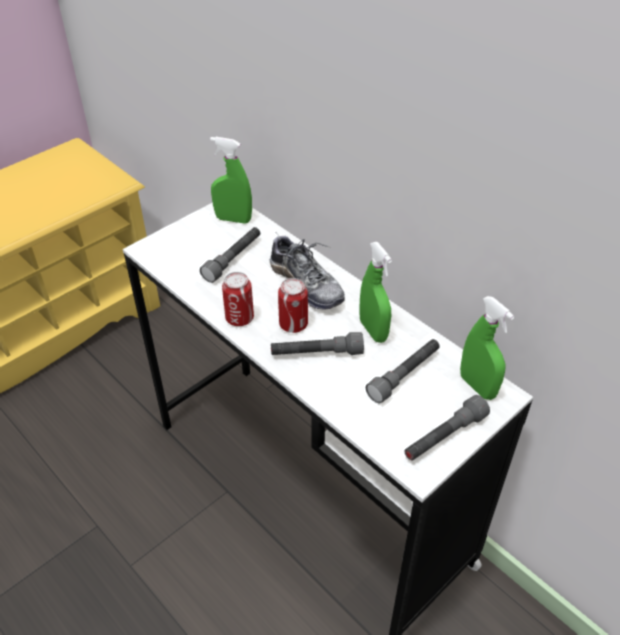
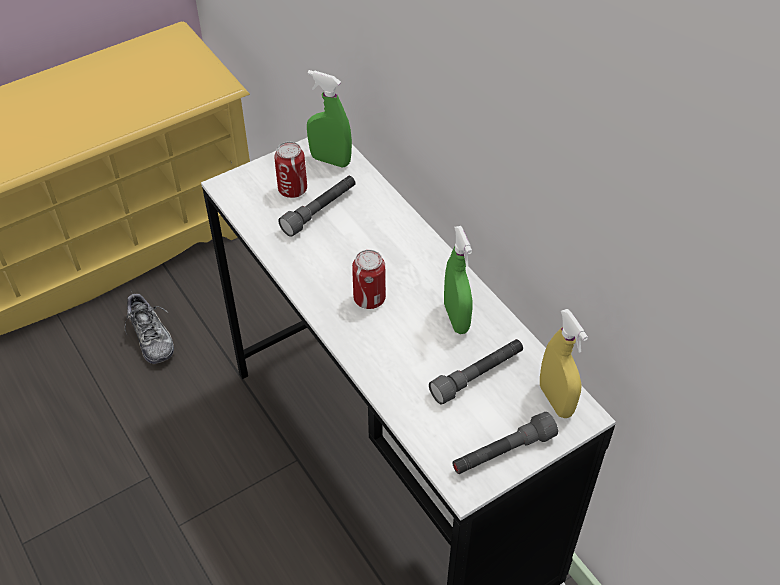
camera: 10 degrees right, 5 degrees up
(239, 318) = (312, 283): can -> can (292, 189)
(306, 284) = (395, 252): shoe -> shoe (151, 336)
(316, 353) = (387, 337): grey flashlight -> none
(477, 386) = (555, 400): green spray bottle -> yellow spray bottle

